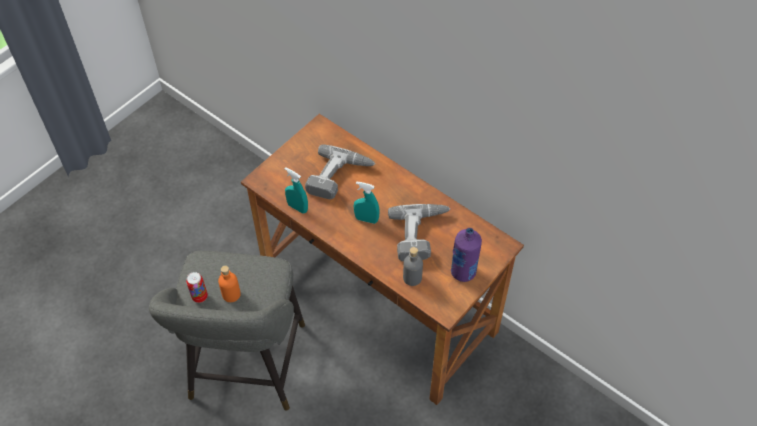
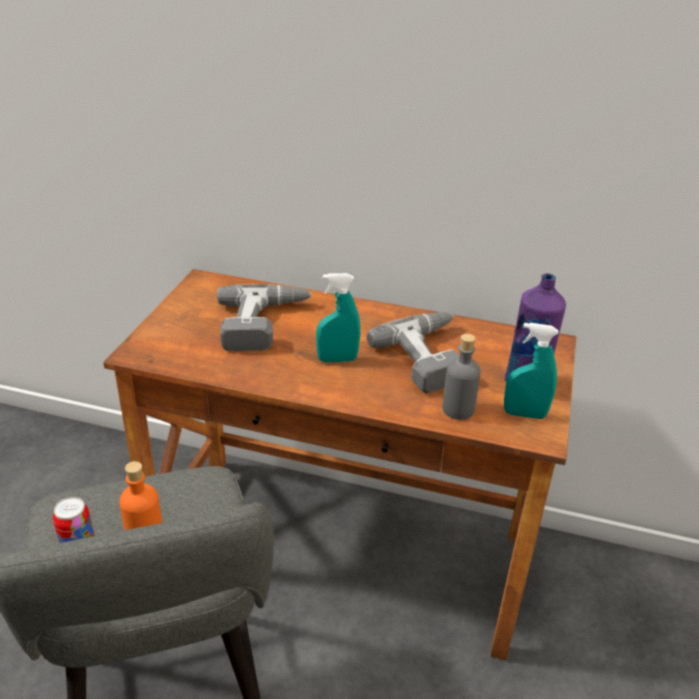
camera: 25 degrees left, 20 degrees down
(297, 207) = (218, 371): turquoise spray bottle -> turquoise spray bottle (524, 414)

